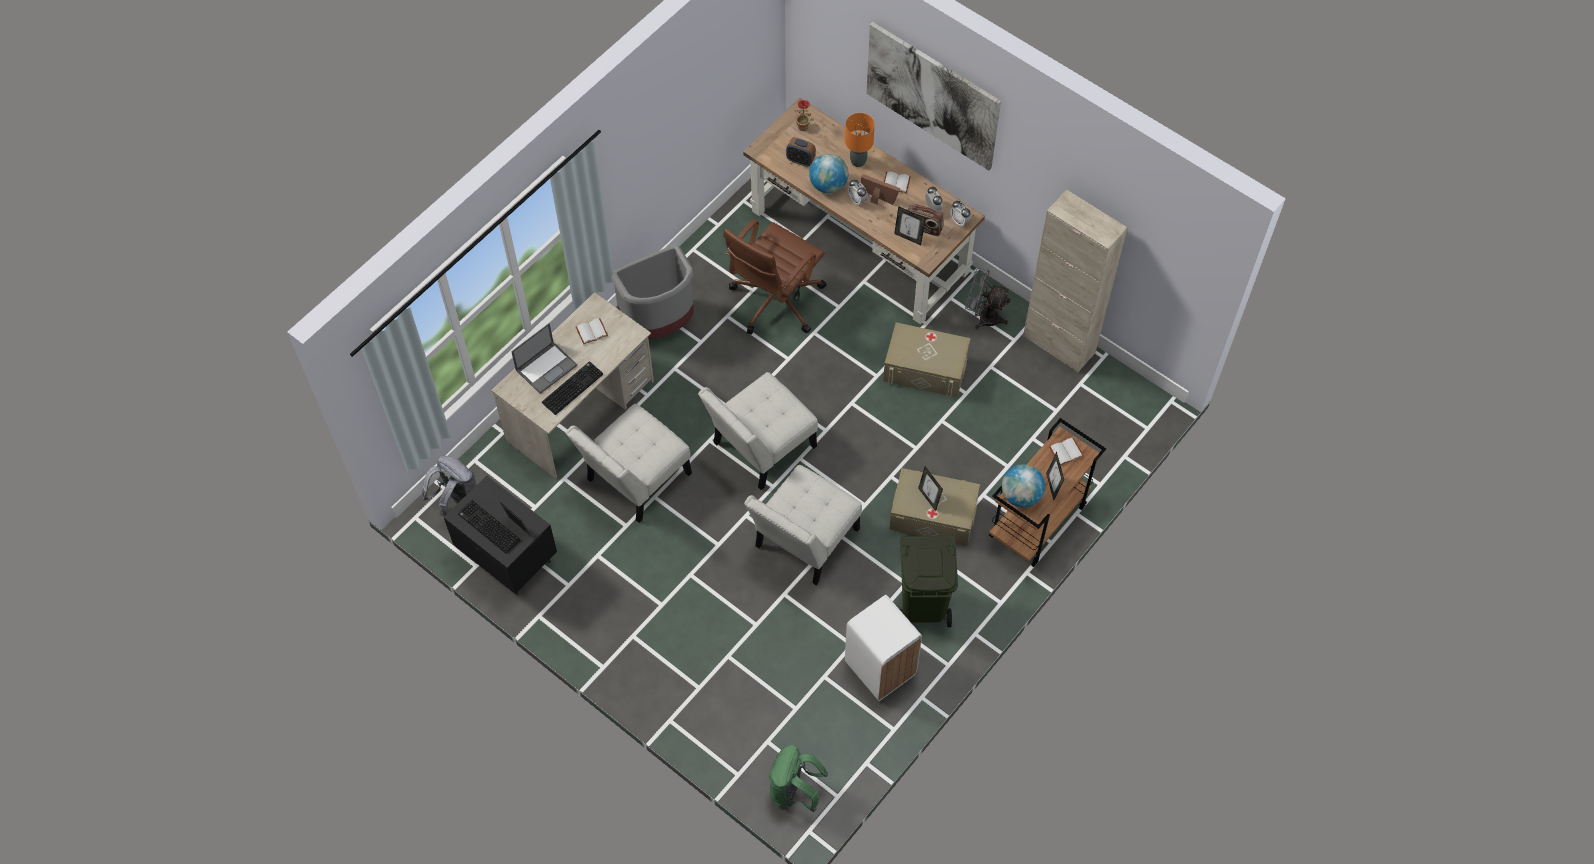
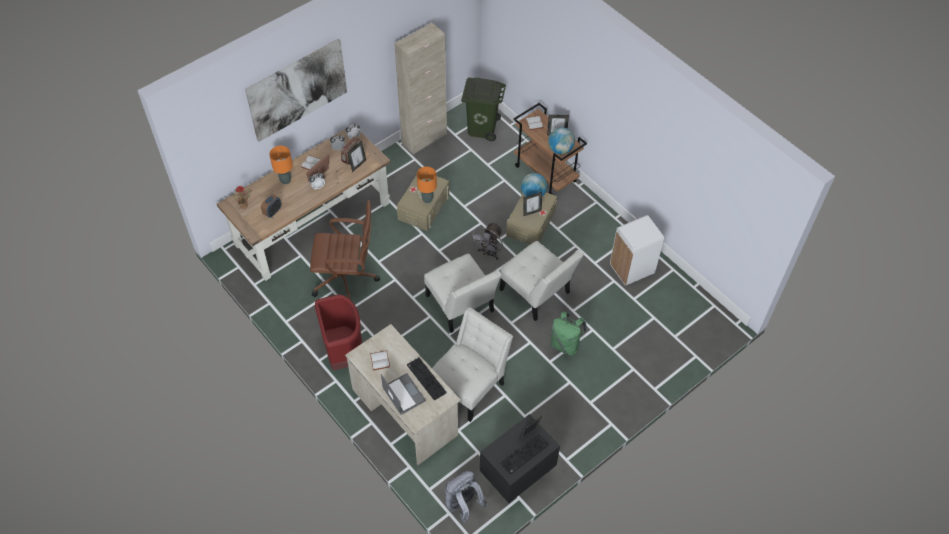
camera: 80 degrees left, 5 degrees down
(634, 480) = (470, 385): white chair -> white chair turned 105 degrees counterclockwise
(660, 323) = (343, 351): grey trash can -> red trash can
(774, 302) = (346, 279): brown office chair -> brown office chair turned 45 degrees counterclockwise
(794, 791) = (709, 327): green backpack -> green backpack (565, 344)
(828, 185) = (300, 200): globe -> globe (533, 194)
(916, 358) = (427, 199): none -> orange table lamp
(924, 604) = (591, 239): green trash can -> green trash can (482, 128)
(983, 317) = (393, 171): grey fan -> grey fan (488, 253)

